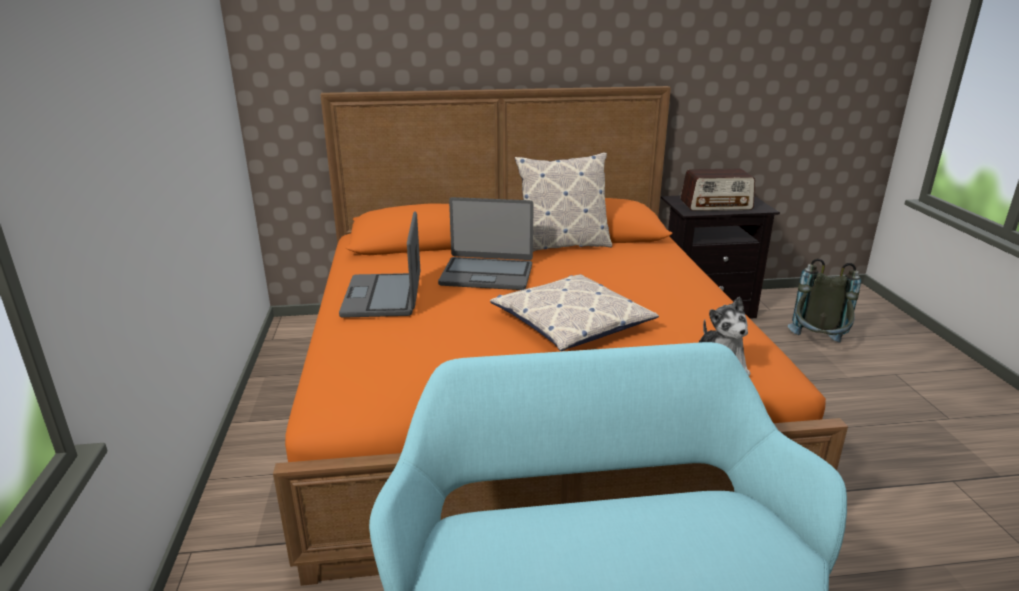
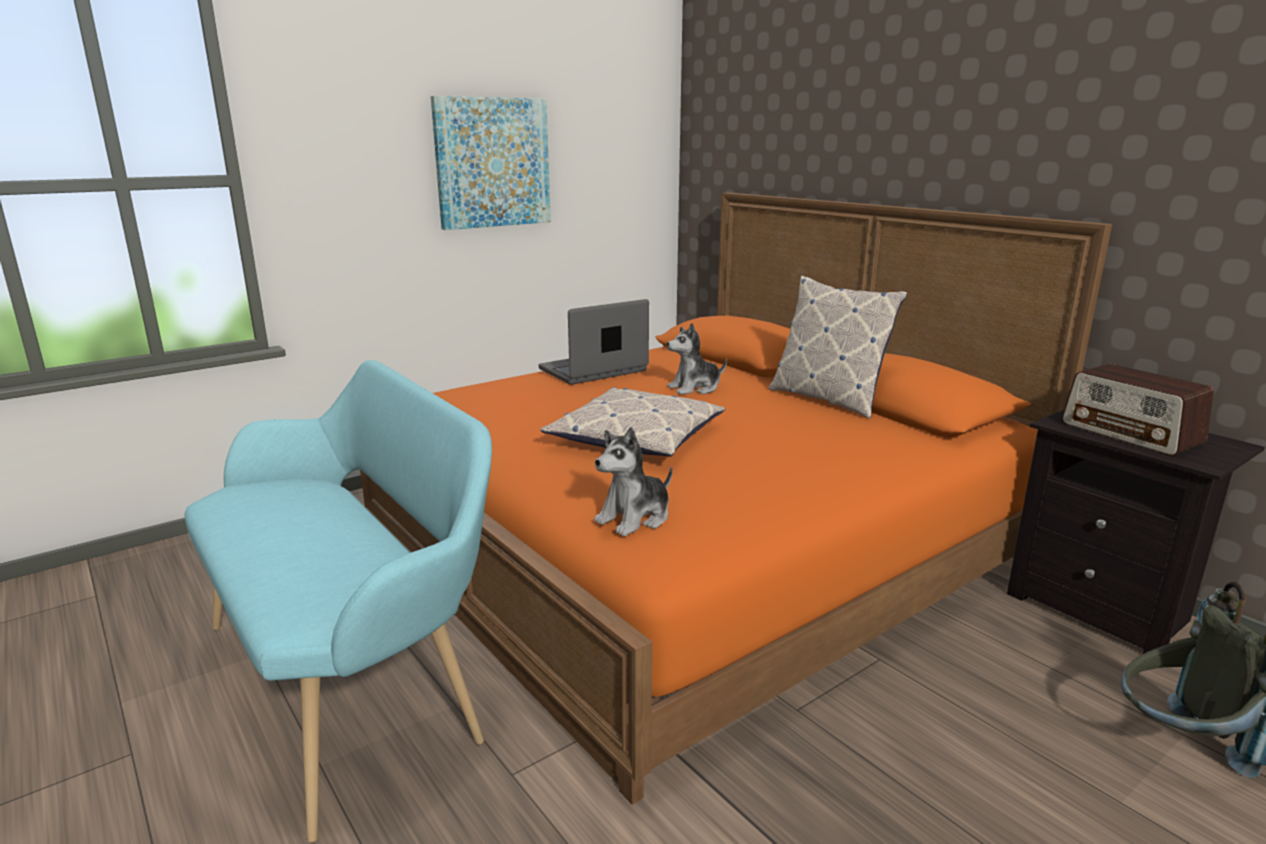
camera: 60 degrees right, 5 degrees down
(156, 98) = (492, 163): none -> picture
(487, 274) = (695, 388): laptop -> plush toy

